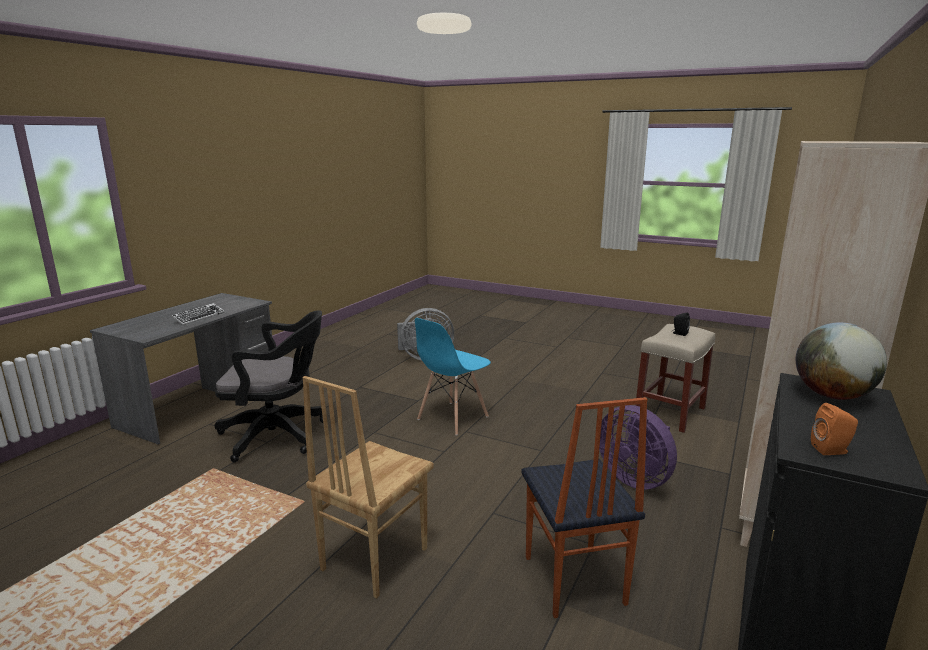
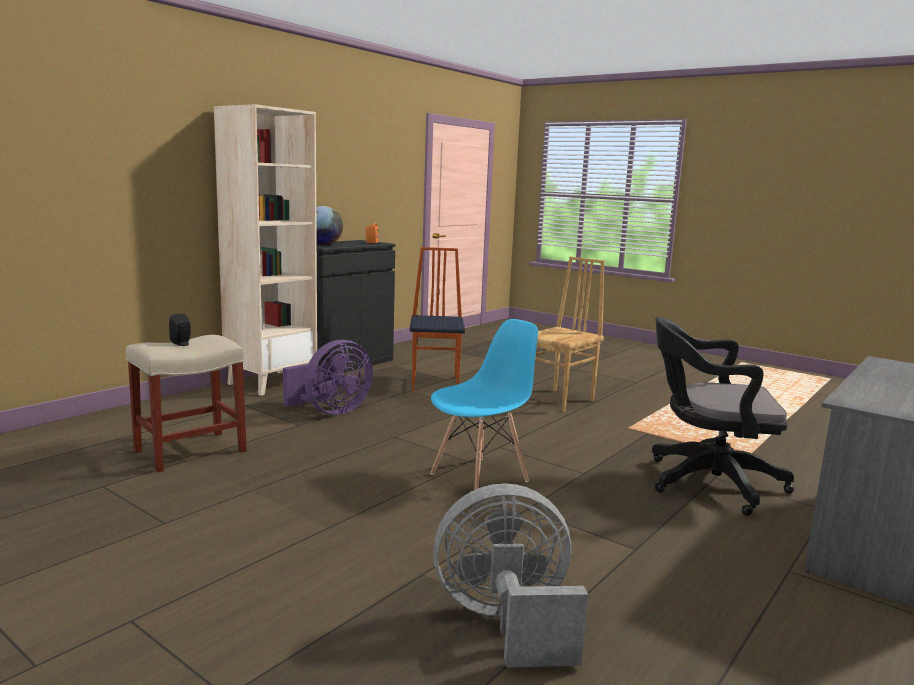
camera: 170 degrees left, 5 degrees down
(198, 317) = (884, 381): keyboard -> none
(635, 478) = (331, 411): purple fan -> purple fan turned 75 degrees clockwise

